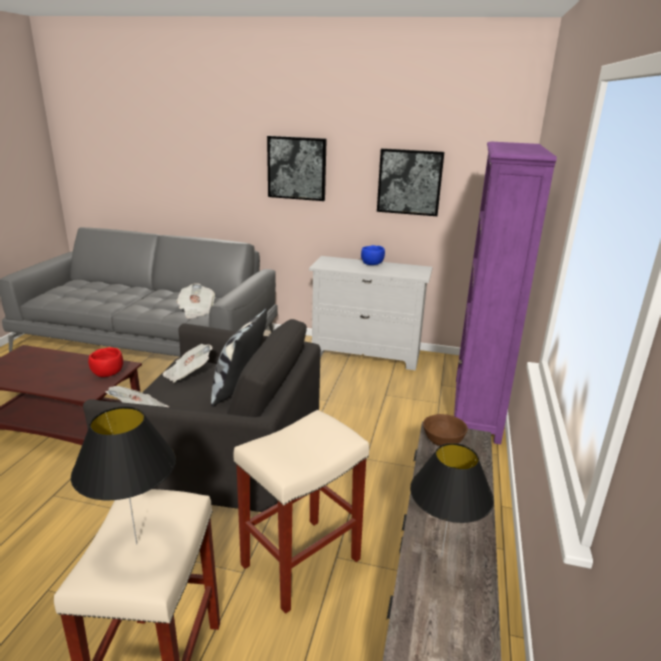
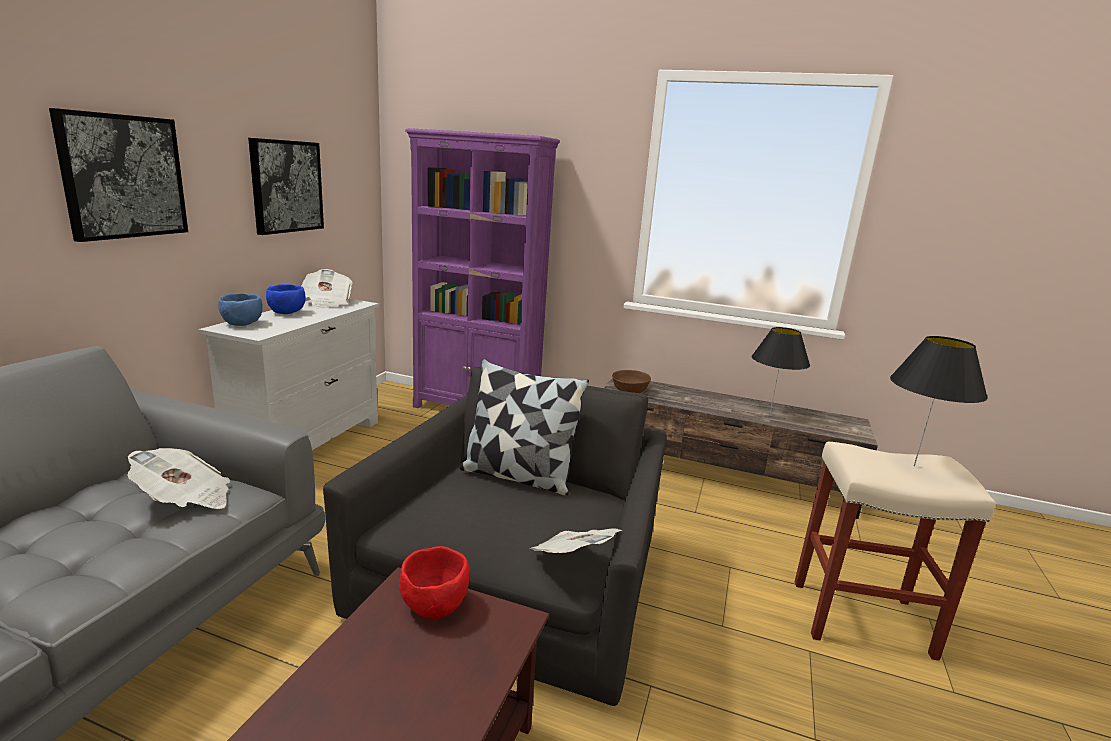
camera: 85 degrees left, 5 degrees down
(188, 374) = (458, 518): newspaper -> newspaper (326, 302)
(300, 563) = (708, 532): beige stool -> none
(338, 260) = (243, 324): none -> blue bowl

